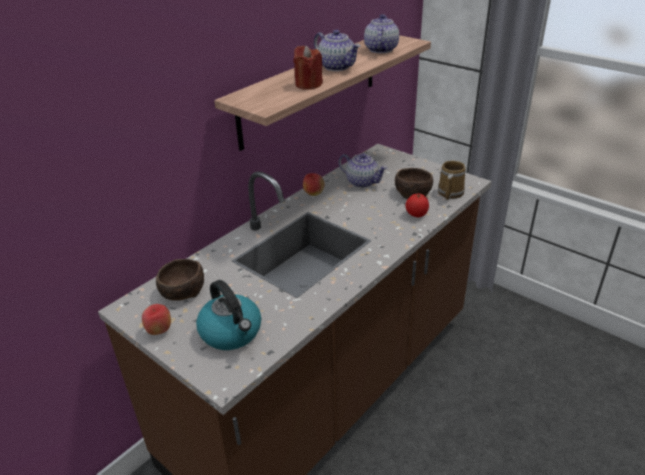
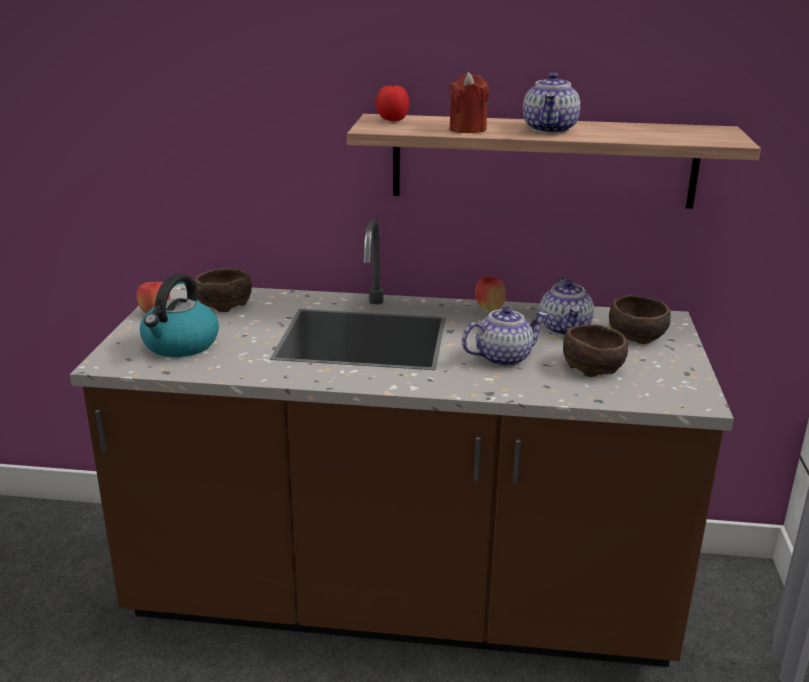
camera: 55 degrees right, 10 degrees down
(380, 49) = (659, 134): teapot -> teapot (503, 357)
(391, 166) = (638, 335): none -> brown bowl
(416, 215) = (538, 383): tomato -> tomato (392, 120)
(449, 193) = (636, 392): mug -> none

